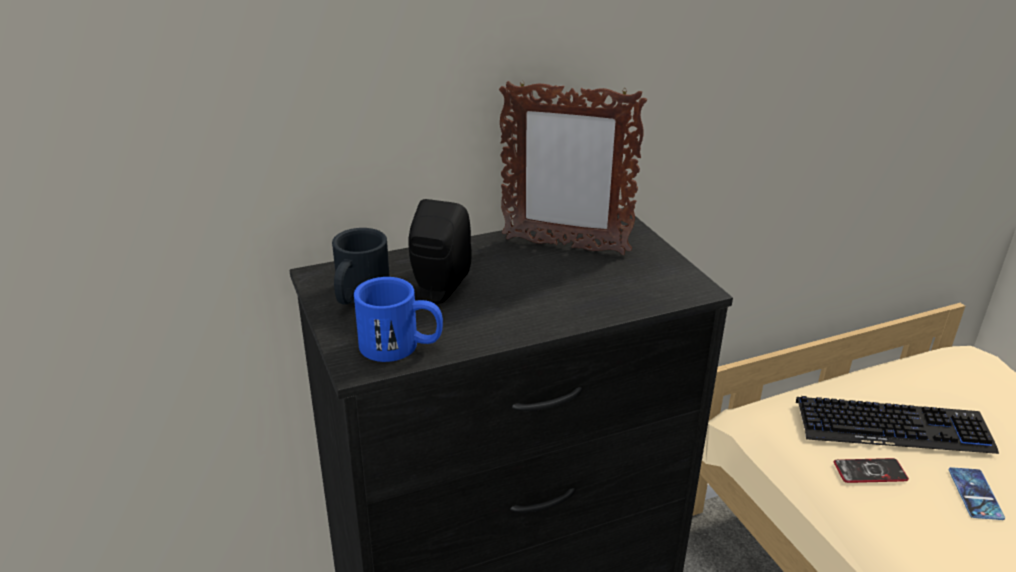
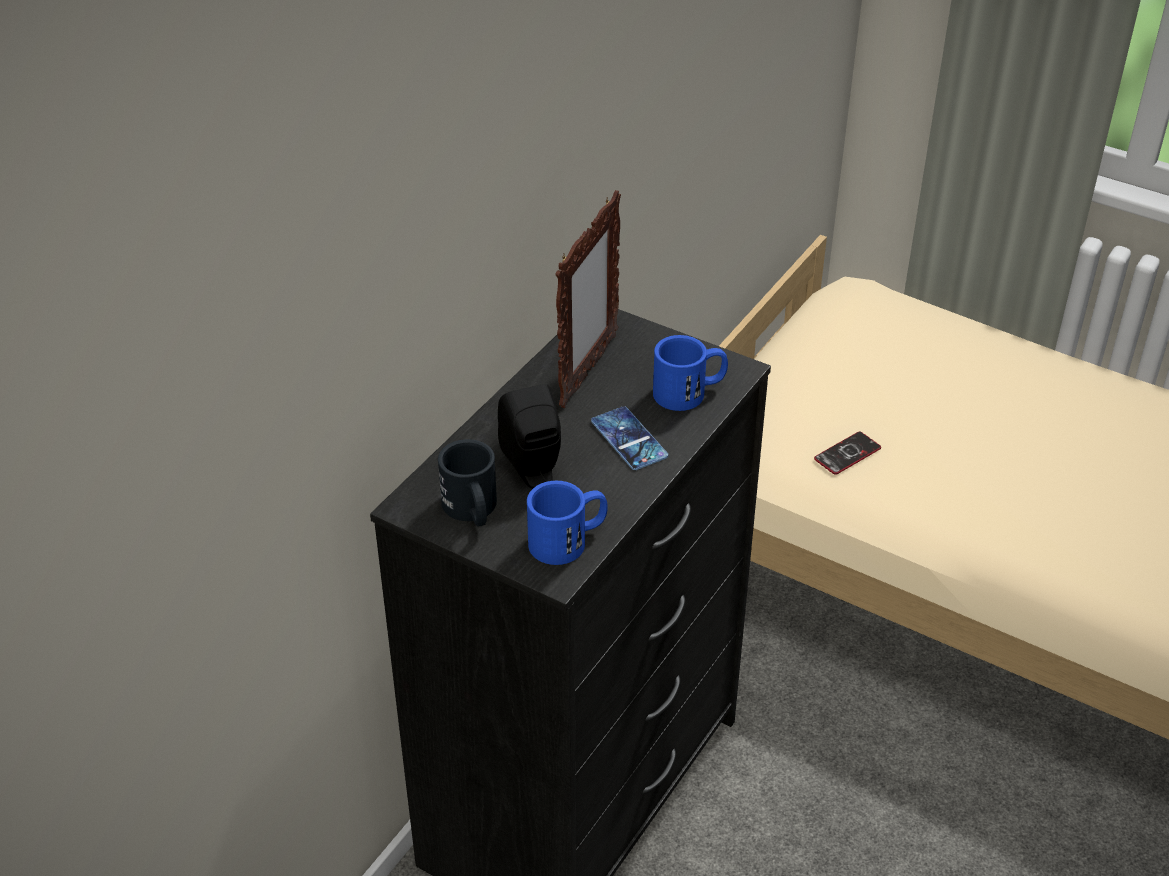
camera: 35 degrees left, 10 degrees up
(564, 246) = (587, 371): picture frame -> picture frame turned 45 degrees counterclockwise
(634, 288) = (690, 392): none -> blue mug
(892, 428) = (837, 400): keyboard -> none
(975, 494) = (935, 435): phone -> phone (629, 439)

